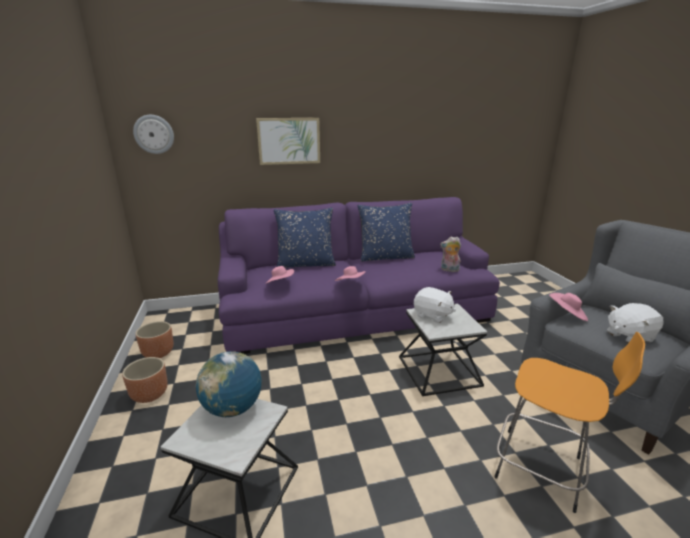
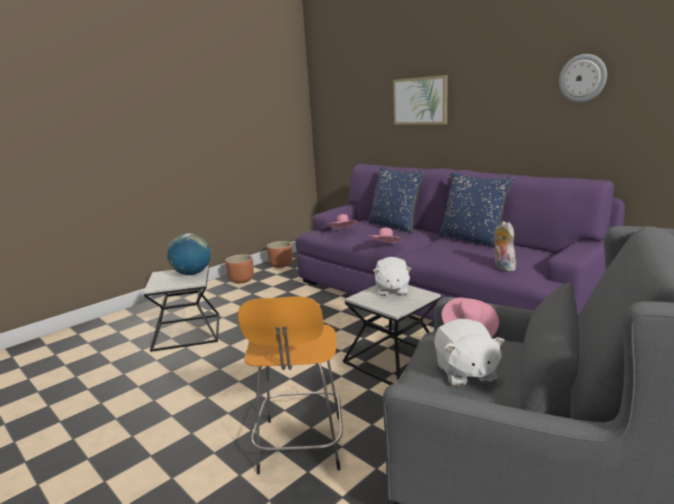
camera: 60 degrees right, 5 degrees down
(154, 134) = (331, 97): wall clock -> wall clock (582, 78)
(629, 336) = (465, 372): white plush toy -> white plush toy turned 135 degrees counterclockwise

